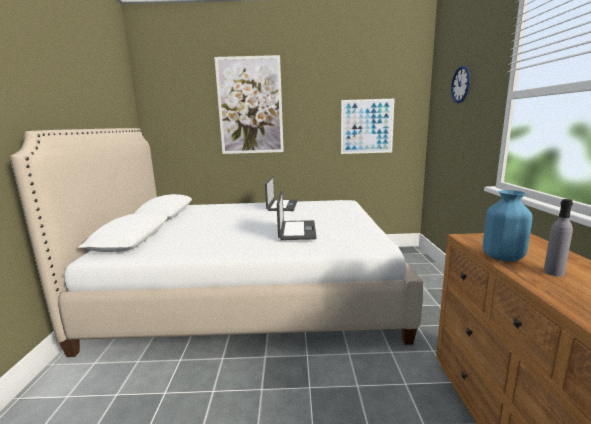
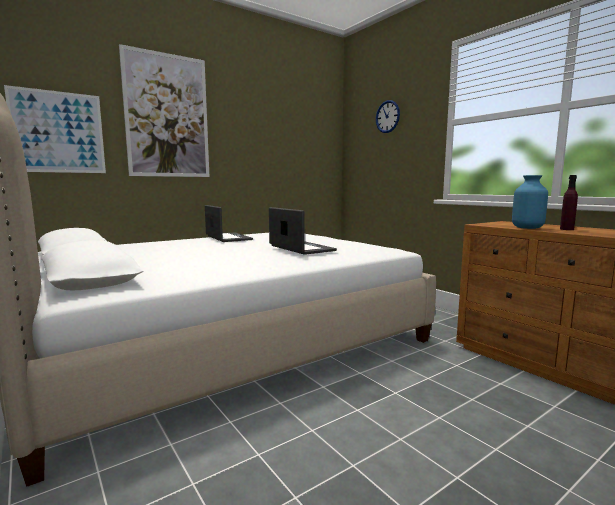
camera: 35 degrees left, 5 degrees down
(367, 126) = (293, 154): picture -> picture (58, 132)
(553, 272) = (566, 229): grey bottle -> purple bottle

